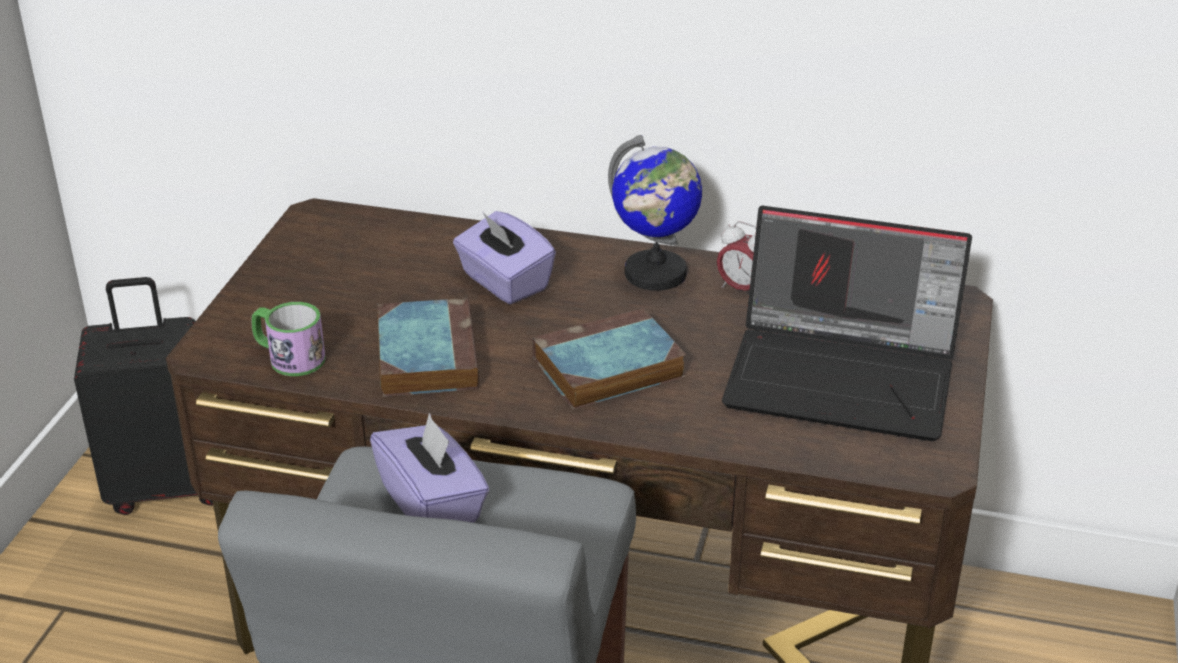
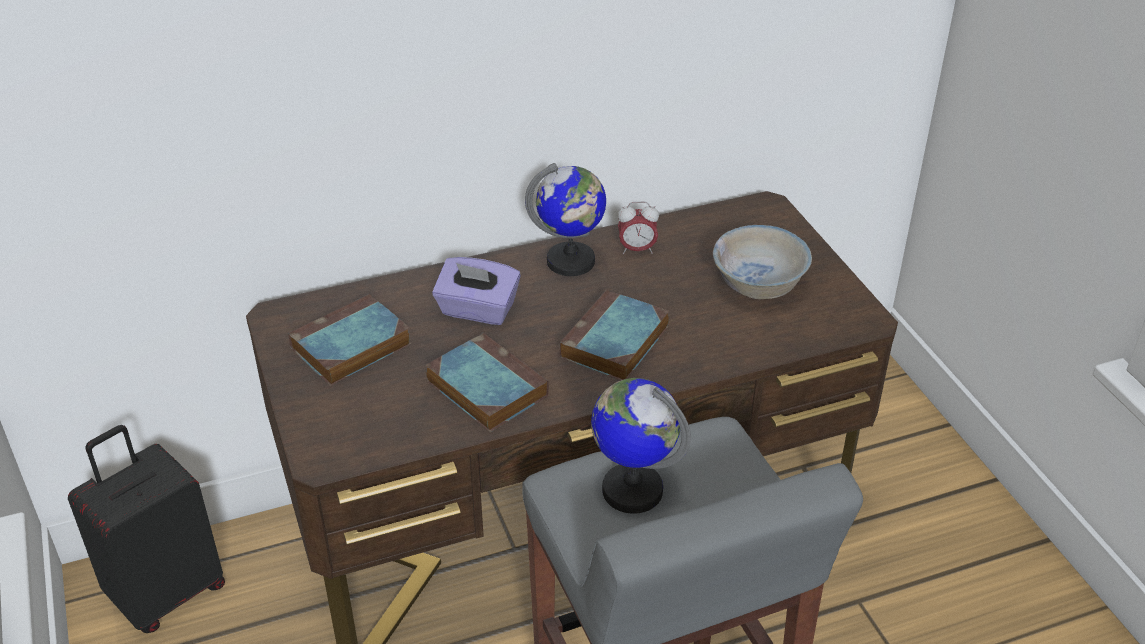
camera: 35 degrees left, 5 degrees up
(289, 357) = (388, 435): mug -> none
(345, 267) = (349, 347): none -> book
(432, 504) = (632, 490): purple tissue box -> globe
(844, 376) = (758, 284): laptop -> white bowl

